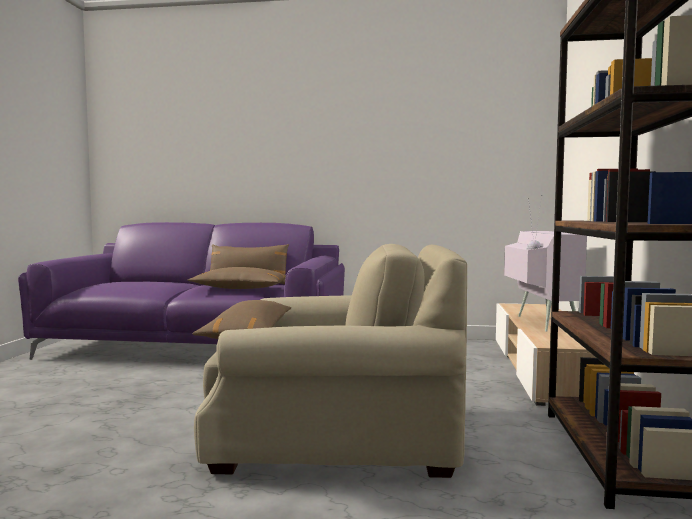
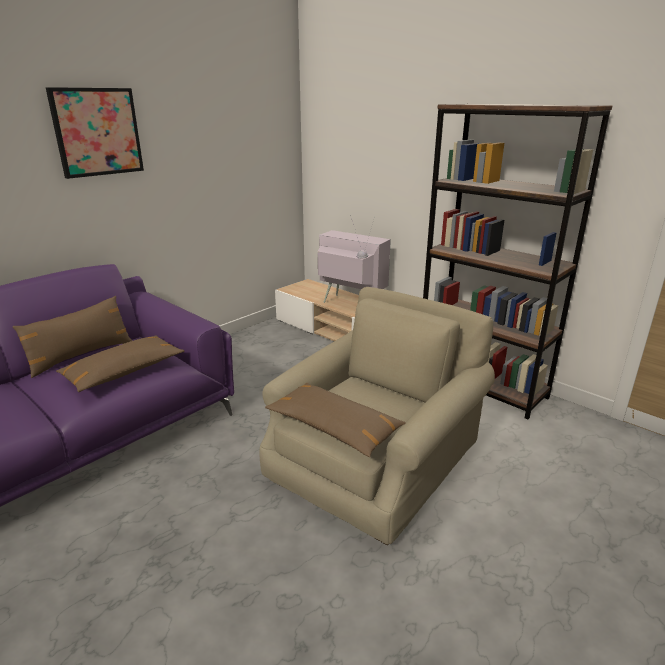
camera: 55 degrees left, 20 degrees up
(329, 125) = (97, 132): none -> picture

